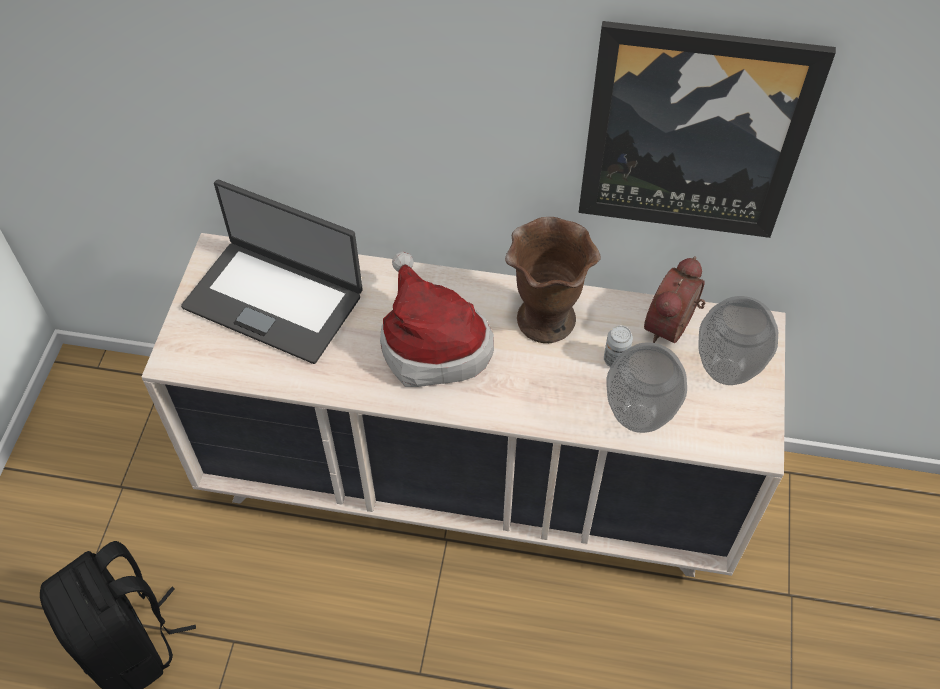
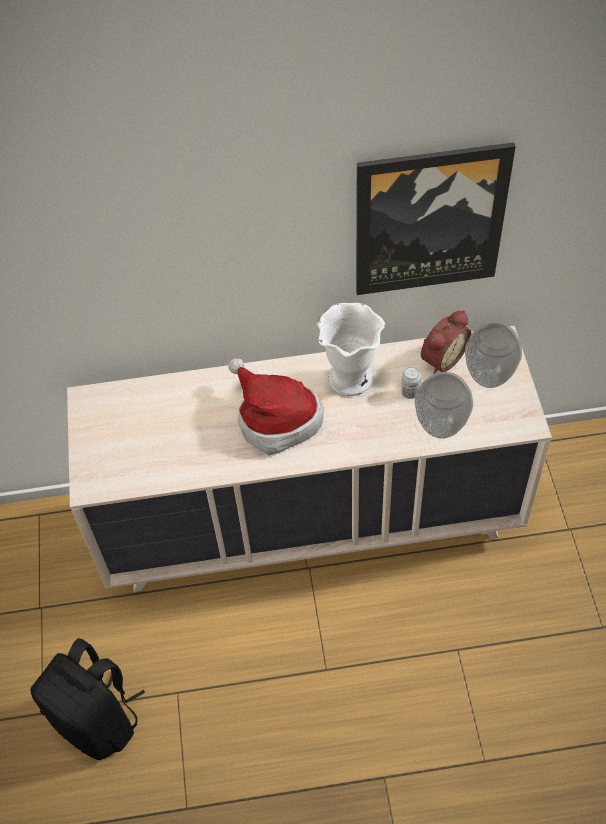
camera: 15 degrees left, 0 degrees up
(274, 299) = (146, 421): laptop -> none
(545, 320) = (350, 378): brown vase -> white vase
(673, 327) = (441, 358): alarm clock -> alarm clock turned 150 degrees counterclockwise

